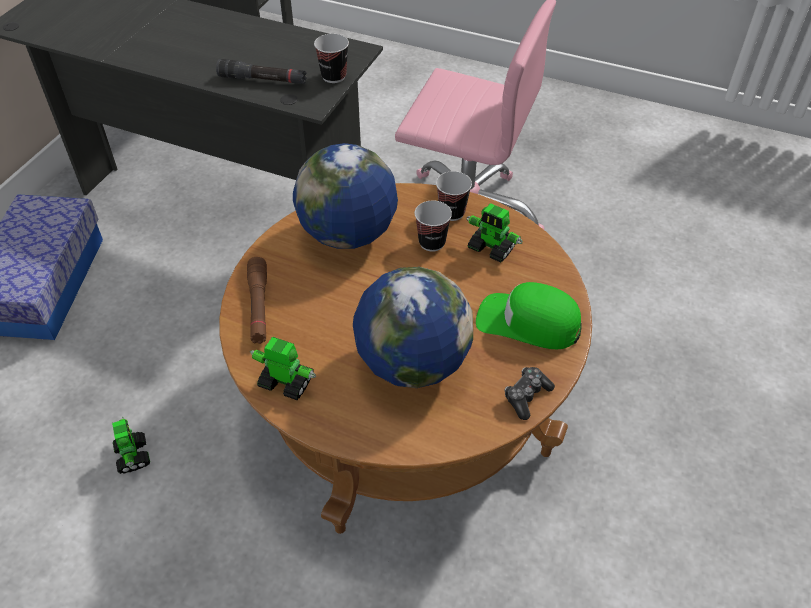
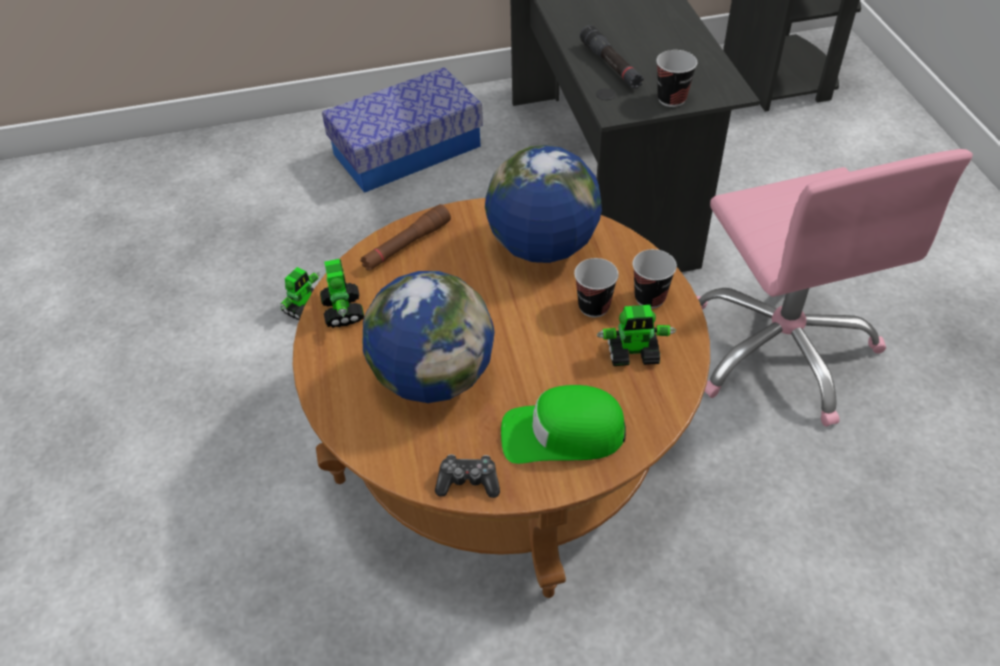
camera: 55 degrees right, 0 degrees up
(492, 248) = (633, 353): toy robot -> toy robot turned 90 degrees counterclockwise
(528, 323) = (562, 434): green cap -> green cap turned 75 degrees counterclockwise

